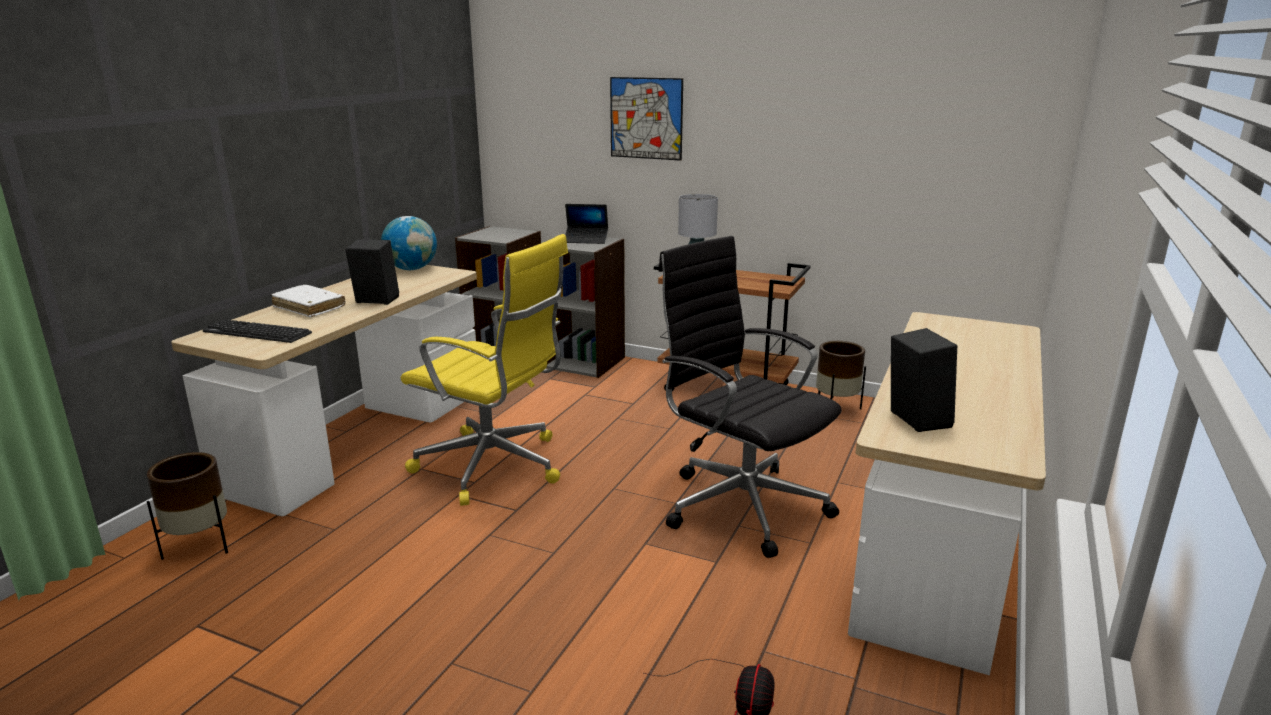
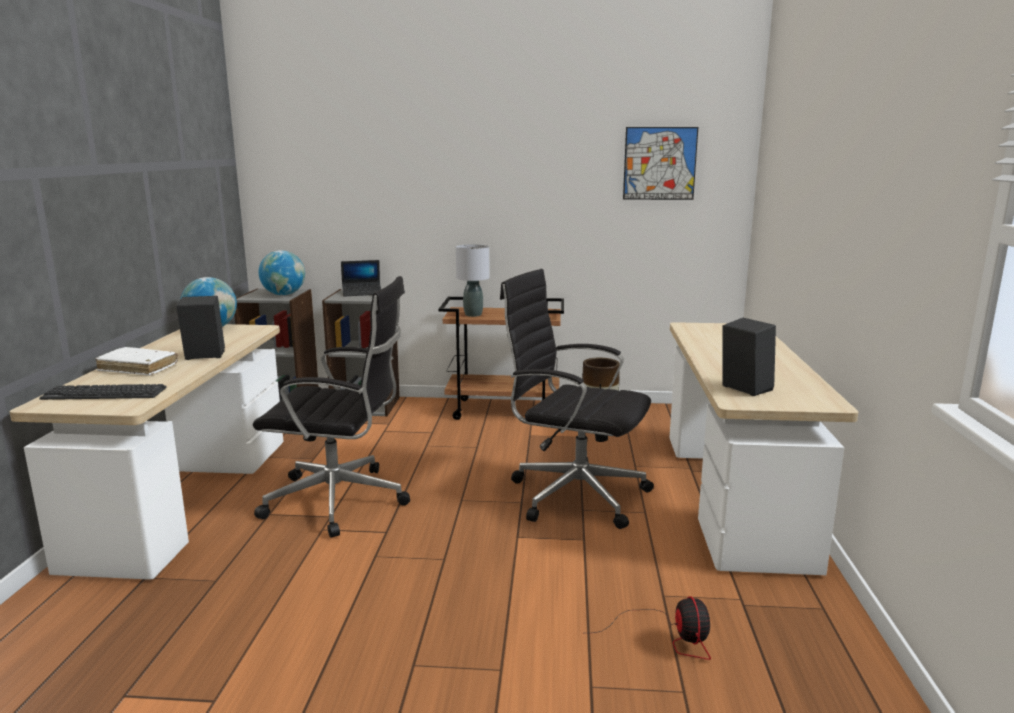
camera: 20 degrees left, 5 degrees down
(200, 545) = (73, 623): brown planter -> none
(494, 467) = (340, 501): yellow office chair -> black office chair
(507, 235) = (284, 294): none -> globe
(646, 118) = (411, 183): picture -> picture (659, 163)

